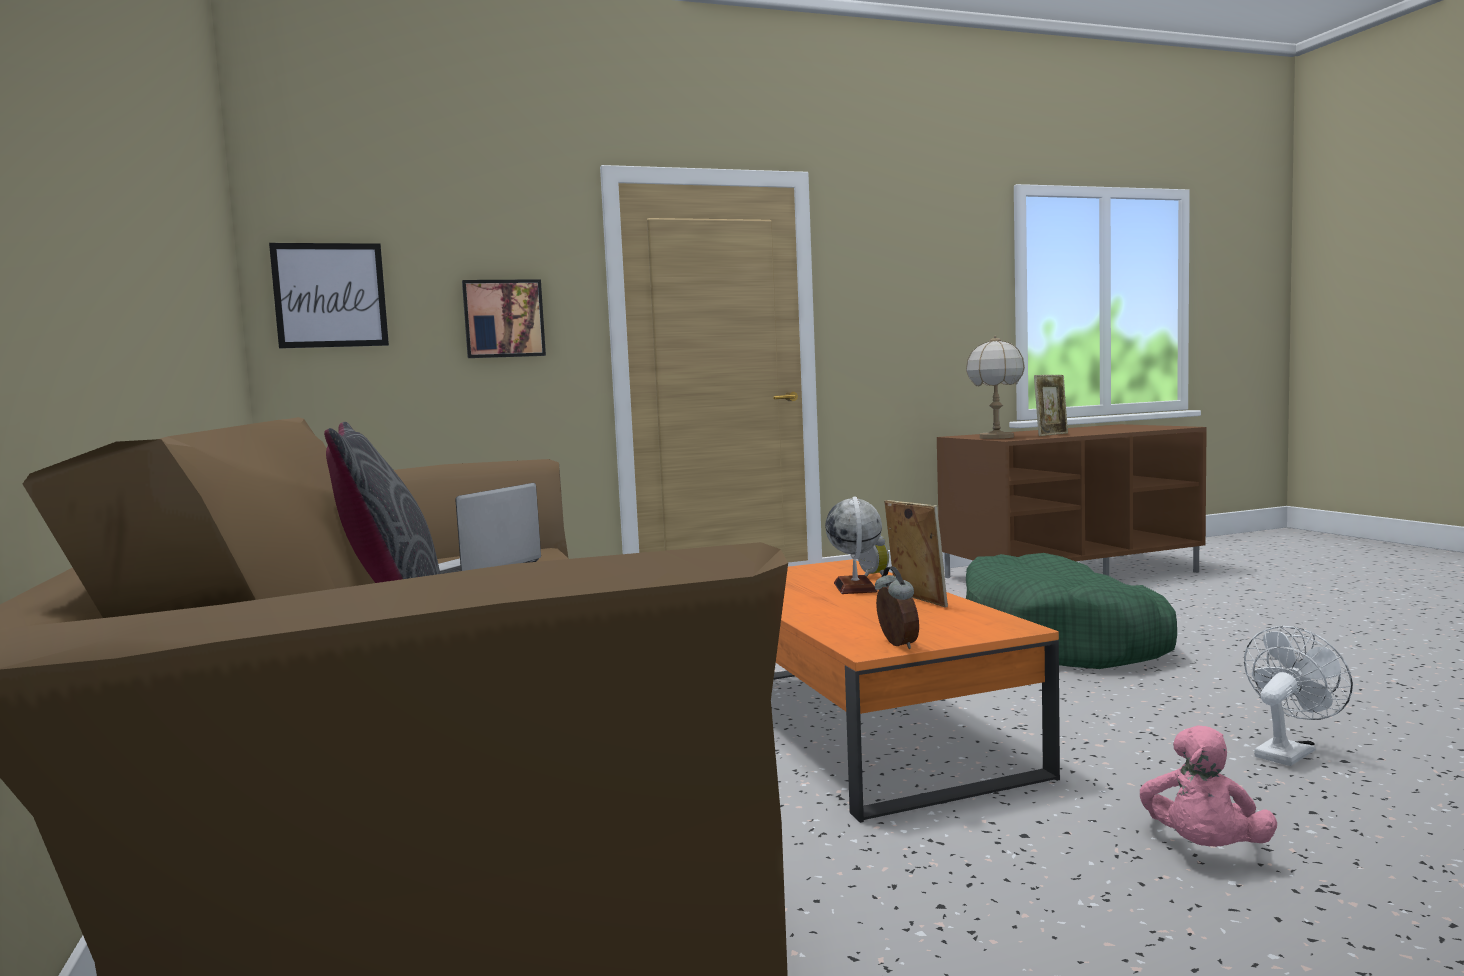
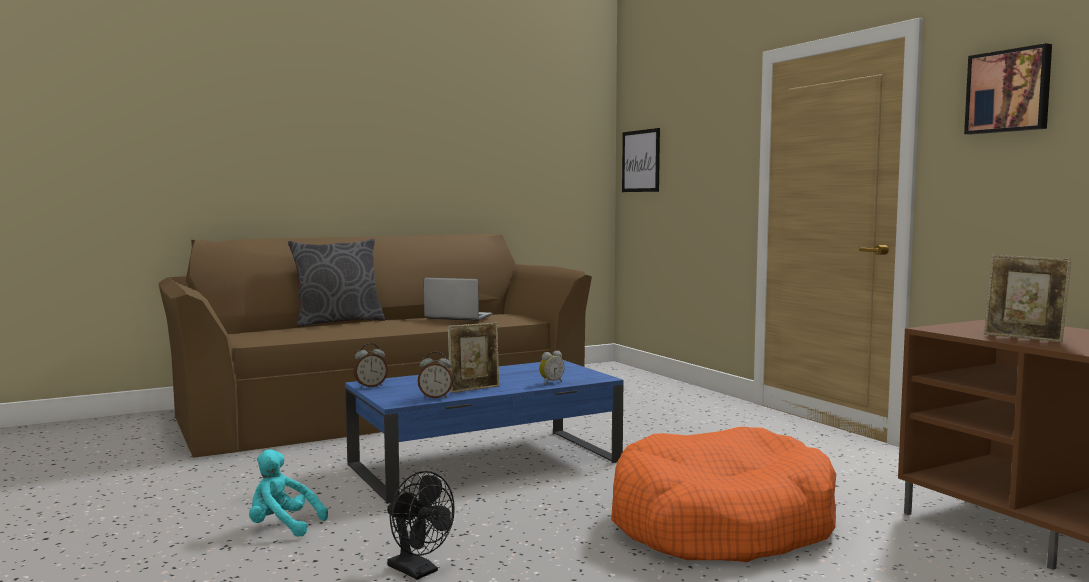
camera: 80 degrees right, 0 degrees up
(503, 319) = (706, 174): picture -> picture (1009, 91)
(855, 587) = (517, 380): globe -> none
(856, 724) = (487, 463): orange coffee table -> blue coffee table
(973, 613) = (436, 397): none -> alarm clock
(996, 437) = (974, 327): table lamp -> none
(1061, 641) = (720, 524): green dog bed -> orange dog bed
(1204, 849) = (282, 527): pink plush toy -> turquoise plush toy
(1288, 751) = (418, 571): white fan -> black fan

